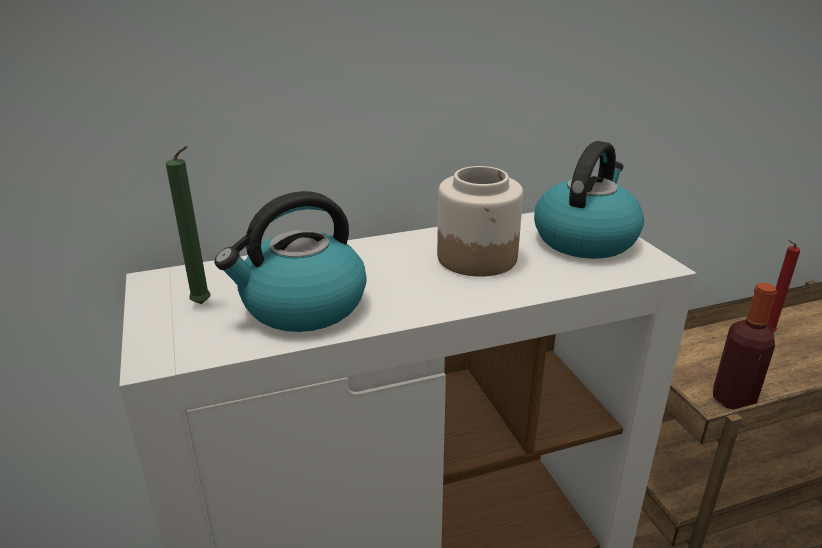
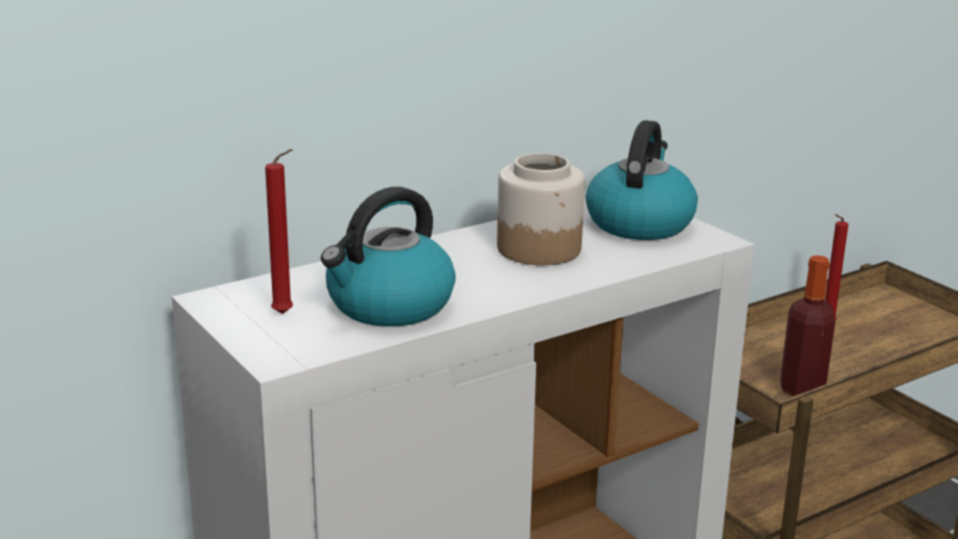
camera: 15 degrees left, 5 degrees down
(204, 305) = (286, 314): green candle -> red candle

